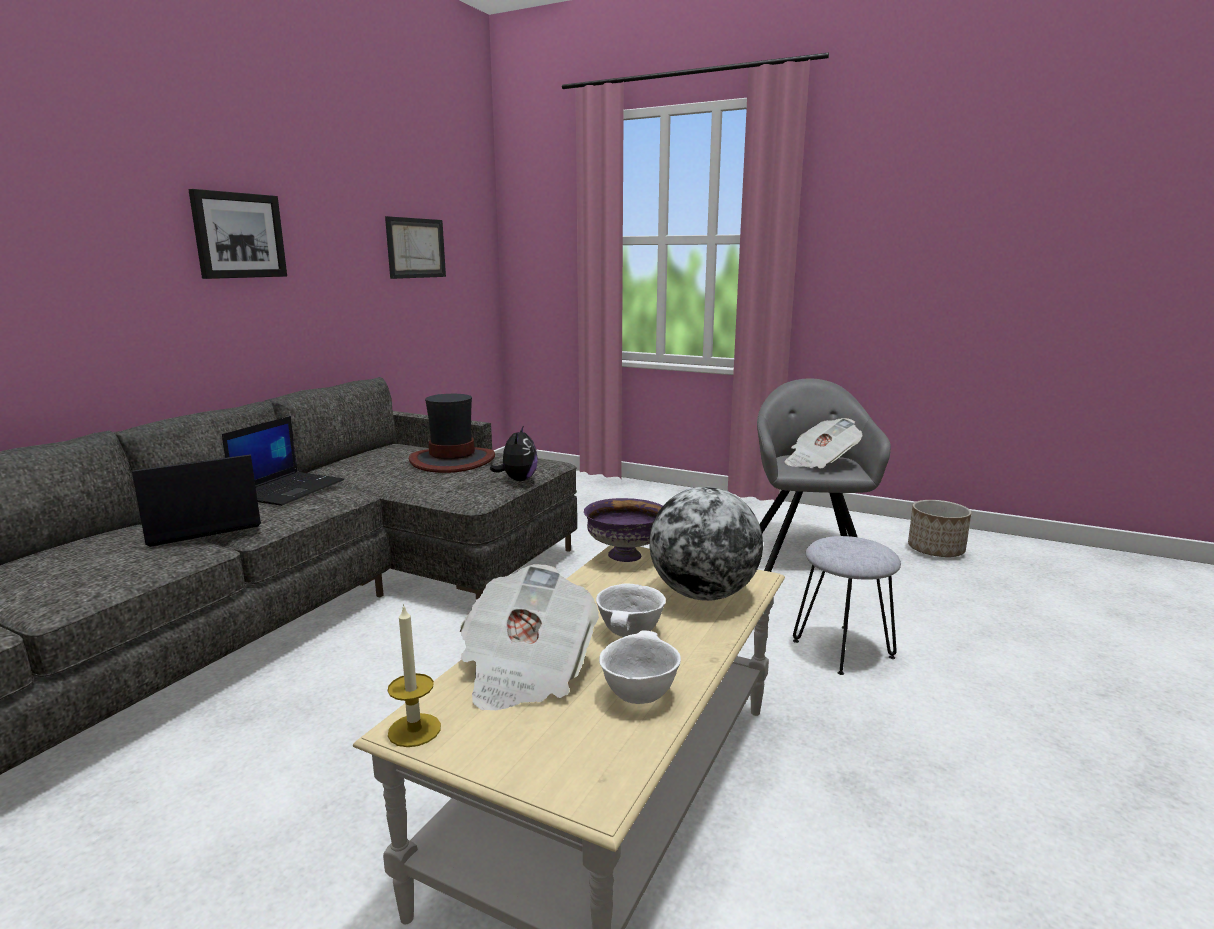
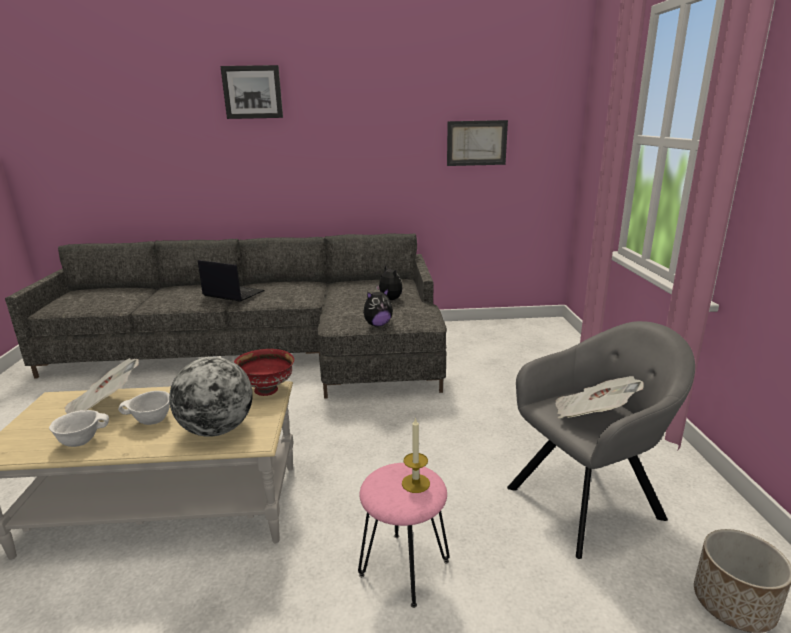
camera: 60 degrees right, 5 degrees up
(238, 235) = (329, 140): picture -> picture (252, 92)
(289, 489) = (294, 288): laptop -> none
(414, 730) = (48, 400): candle -> candle (415, 483)
(452, 460) = (389, 299): hat -> plush toy
(625, 555) = (267, 390): purple bowl -> red bowl
(843, 649) = (404, 568): grey stool -> pink stool

